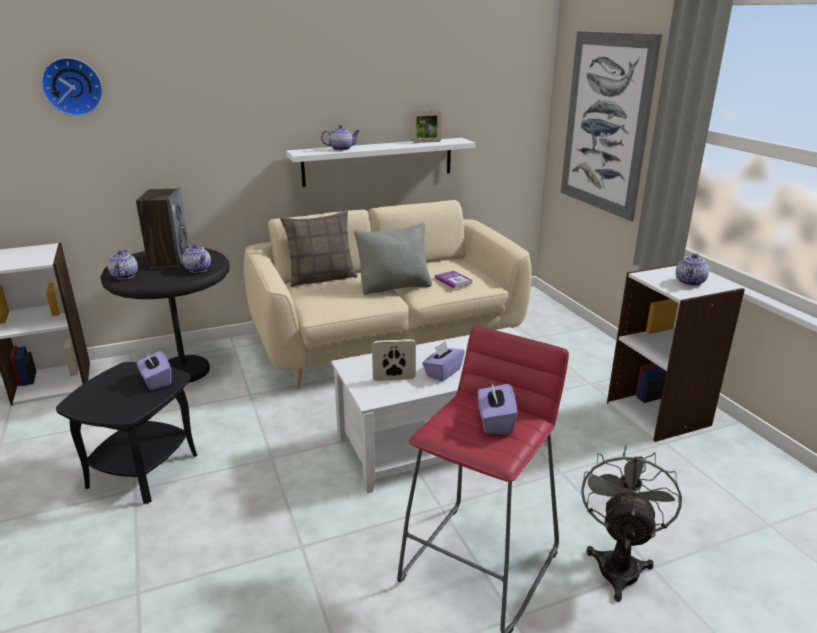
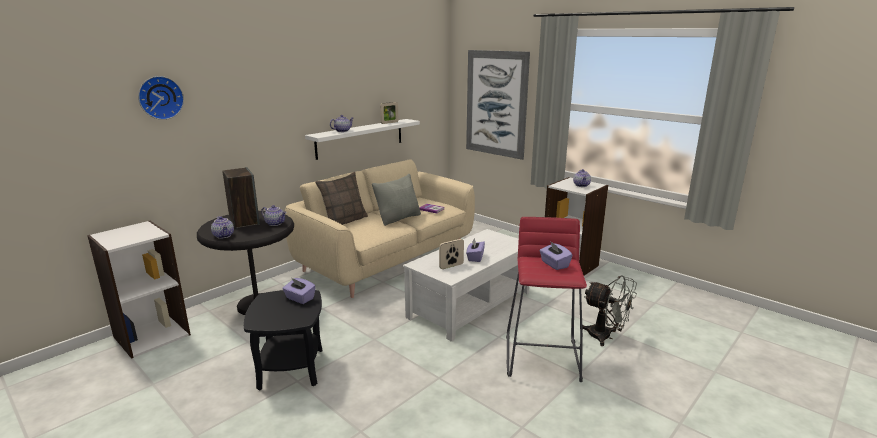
camera: 25 degrees left, 5 degrees down
(619, 563) = (605, 337): grey fan -> grey fan turned 135 degrees clockwise

